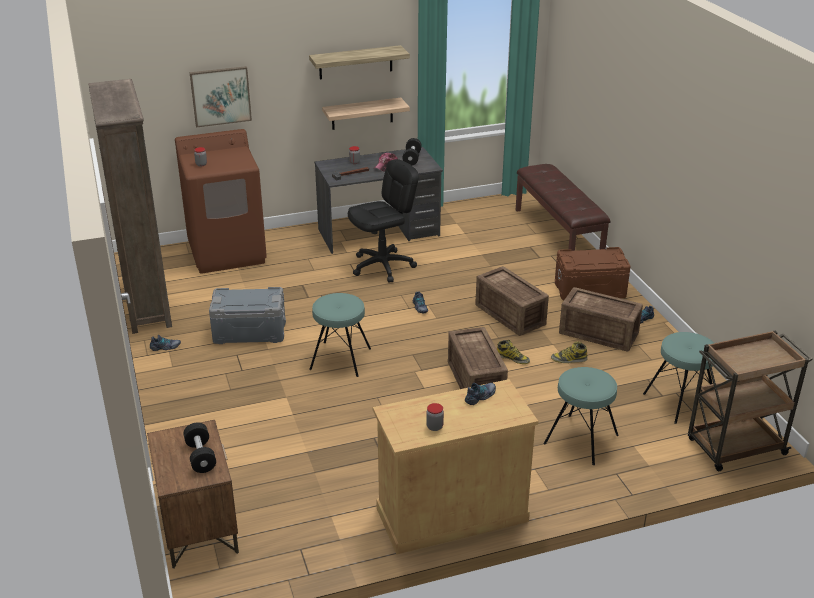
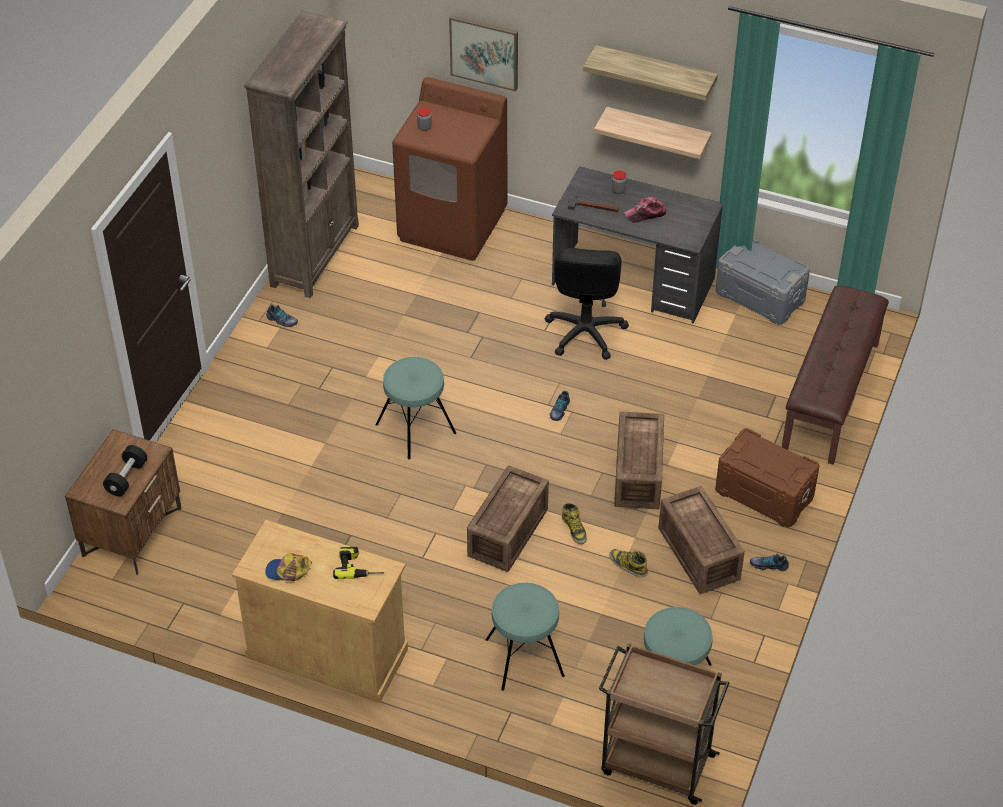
camera: 40 degrees right, 15 degrees up
(249, 331) = (371, 345): grey storage box -> grey storage box (760, 296)
(383, 266) = (585, 332): black office chair -> black office chair turned 90 degrees clockwise
(412, 159) = (686, 217): black dumbbell -> none
(434, 427) = (288, 571): jar -> cap
(480, 396) = (359, 566): shoe -> power drill

